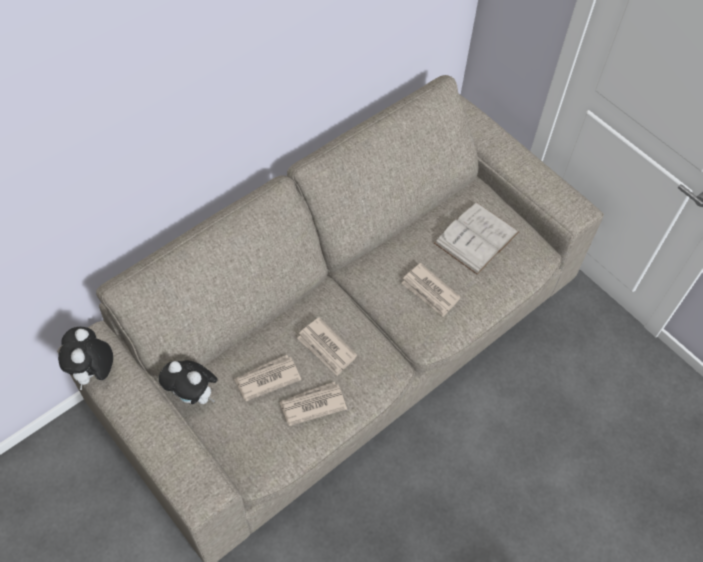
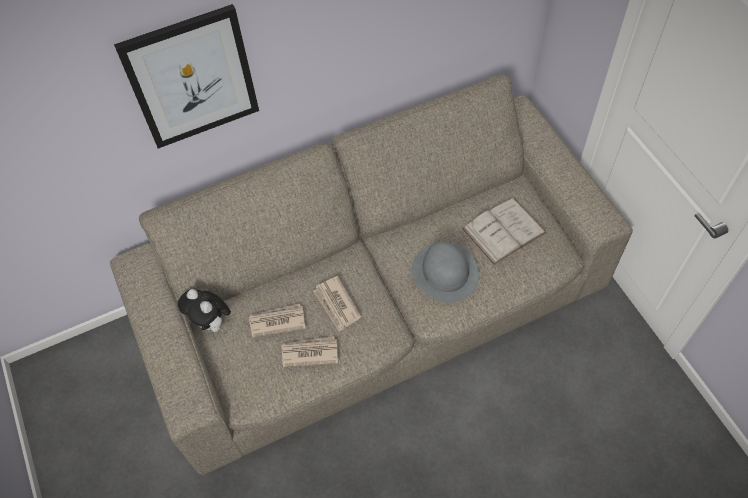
camera: 20 degrees right, 0 degrees up
(93, 372) = (130, 286): plush toy -> none
(147, 125) = (191, 78): none -> picture
(430, 291) = (445, 272): newspaper -> grey hat

